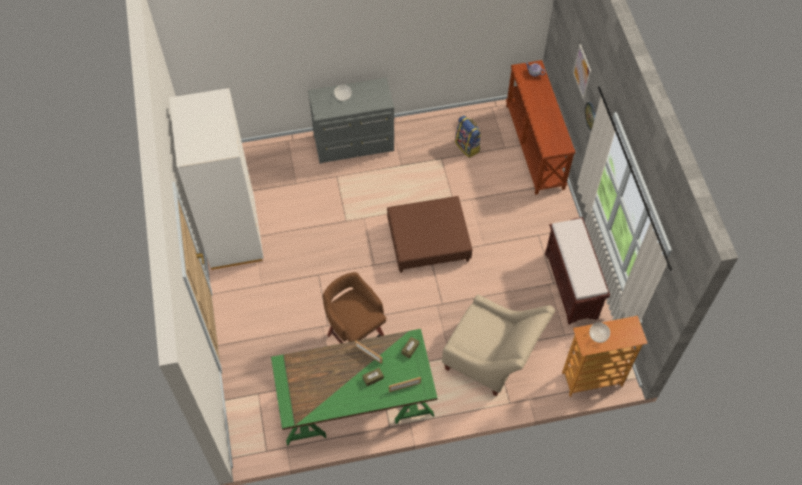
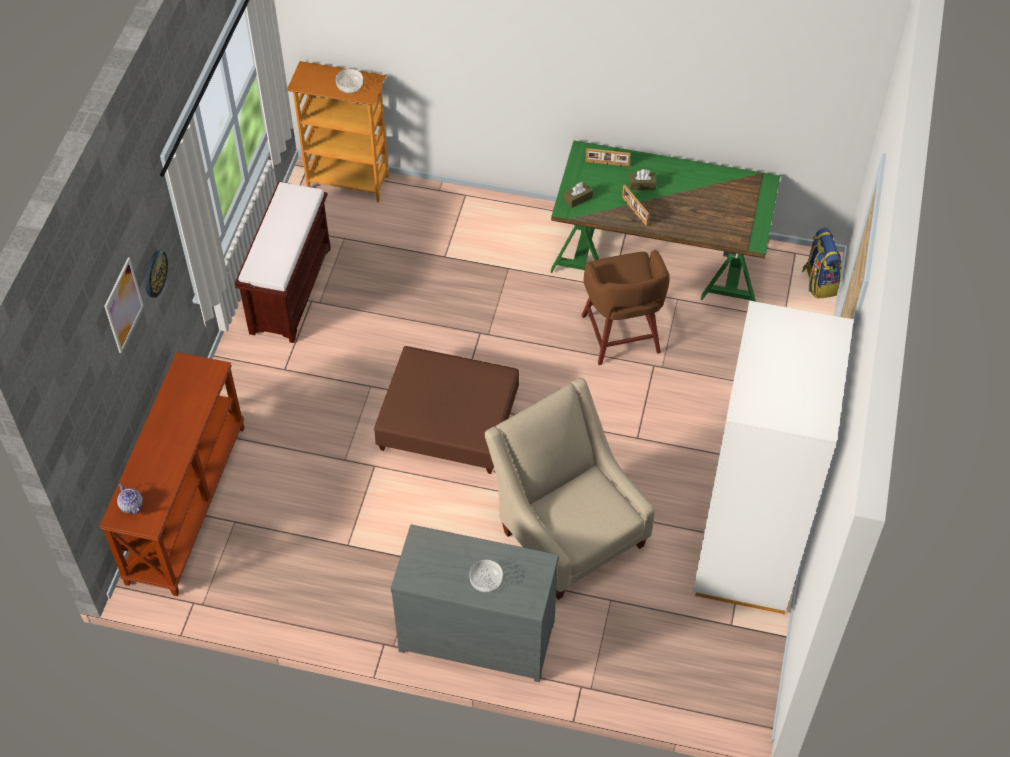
camera: 155 degrees left, 5 degrees down
(468, 146) = (291, 548): backpack -> backpack (818, 282)
(492, 360) = (456, 245): beige armchair -> beige armchair (567, 531)

